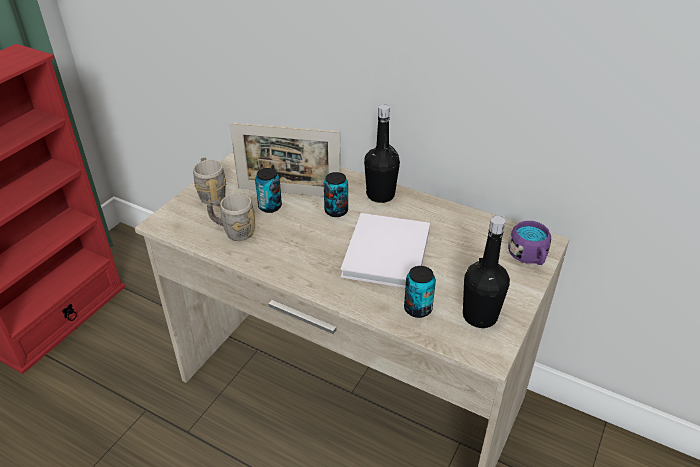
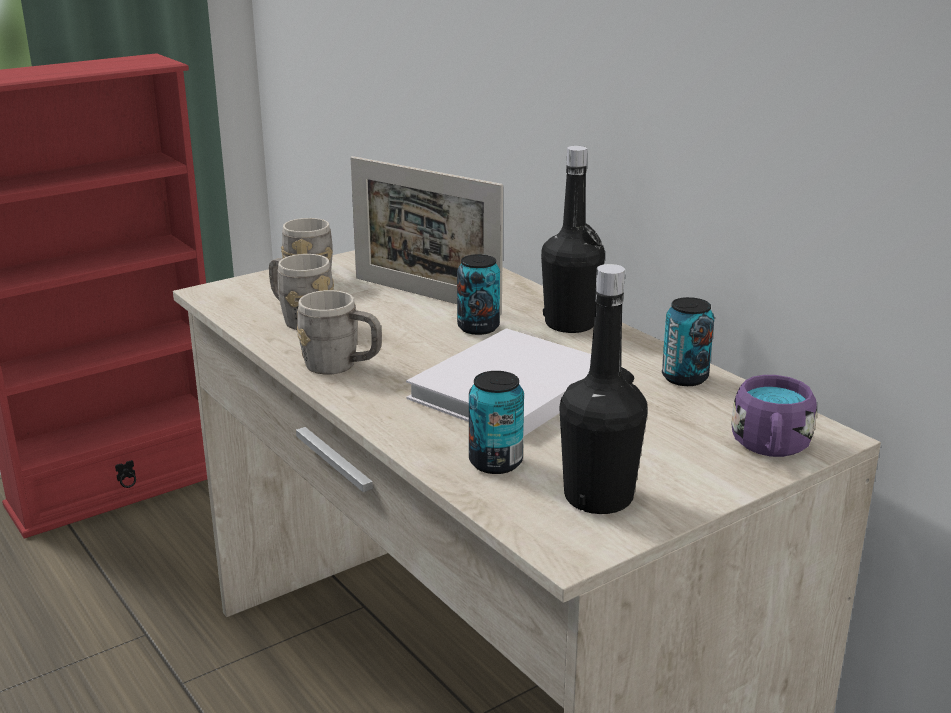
camera: 25 degrees right, 15 degrees down
(270, 206) = (381, 304): can -> can (684, 378)
(287, 263) = (341, 367): none -> grey mug

